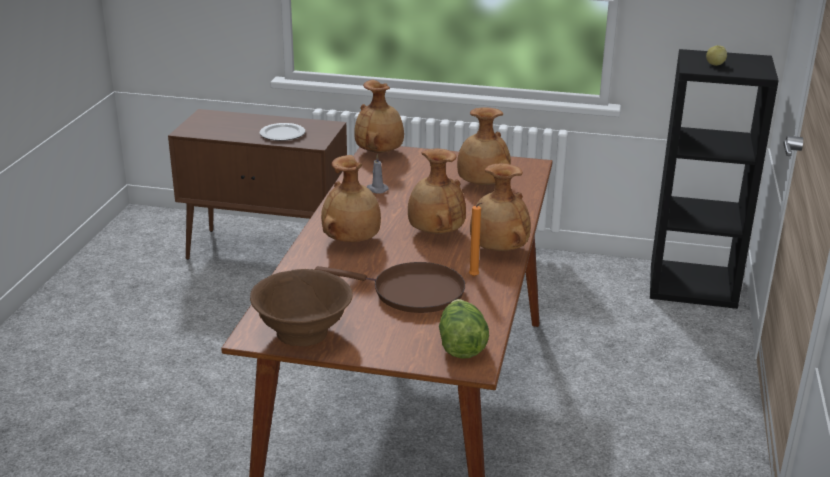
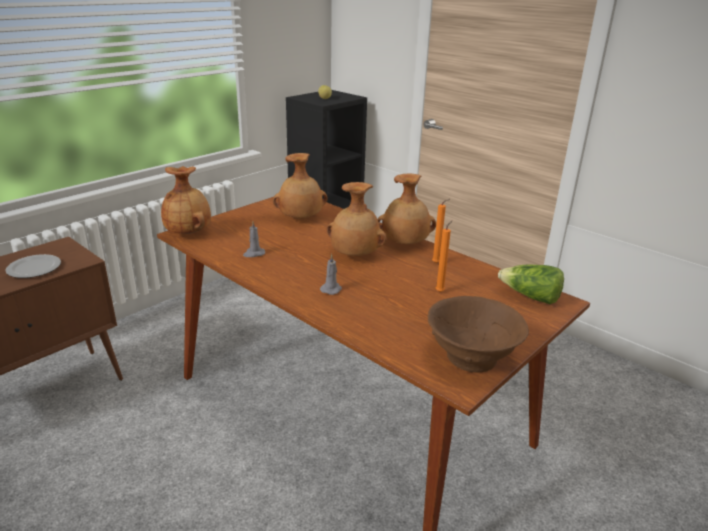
camera: 60 degrees left, 0 degrees up
(352, 241) = (331, 289): brown vase -> grey candle
(412, 292) = (440, 291): brown frying pan -> orange candle

